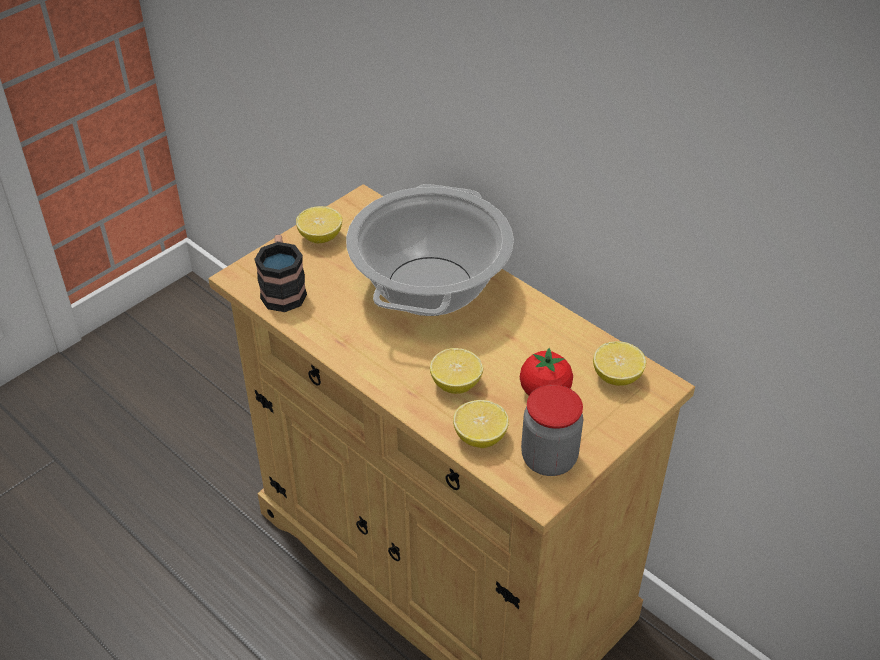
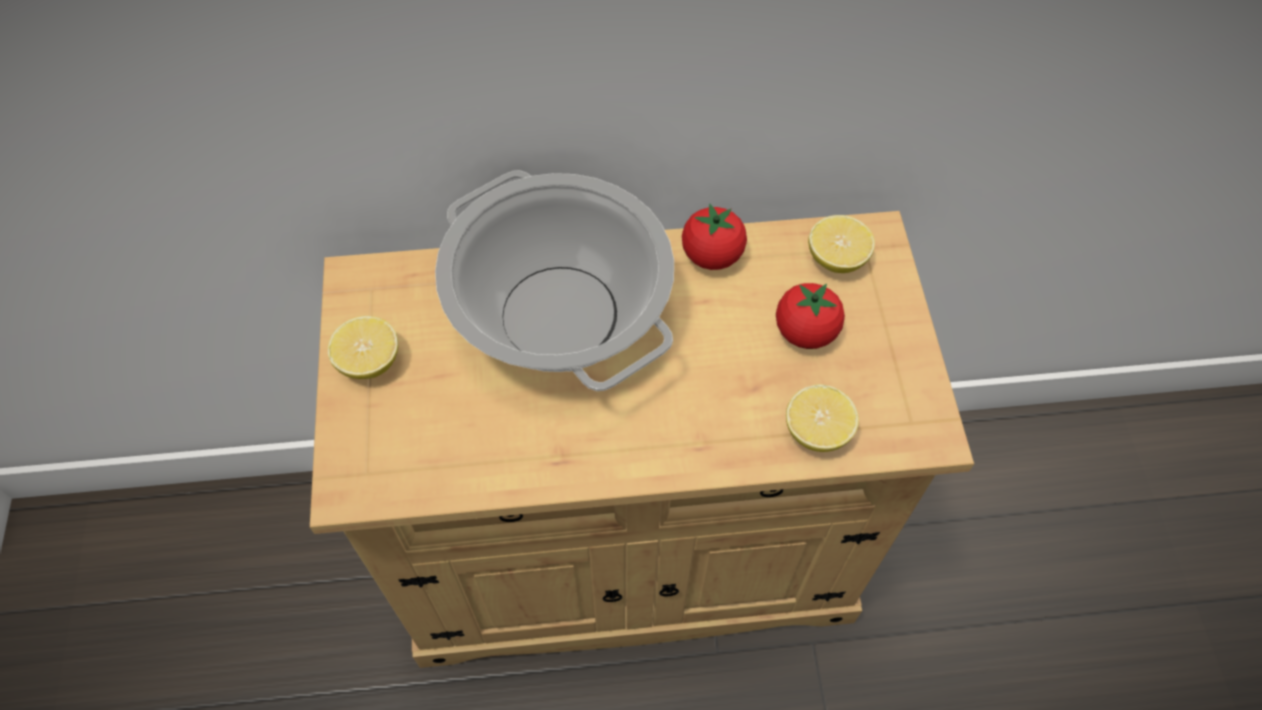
camera: 50 degrees left, 15 degrees up
(283, 289) = (416, 459): mug -> none
(456, 384) = (724, 398): lemon -> none
(548, 322) = (712, 255): none -> tomato
(549, 459) = (894, 394): jar -> none

